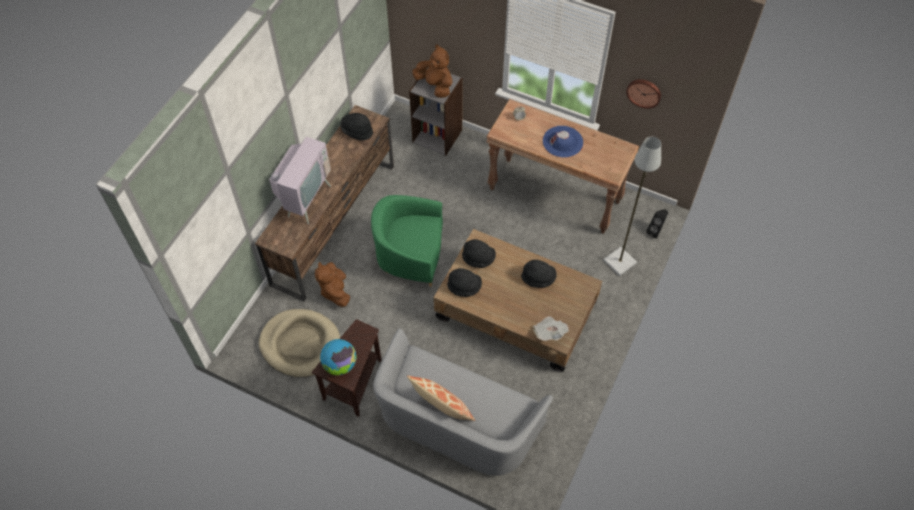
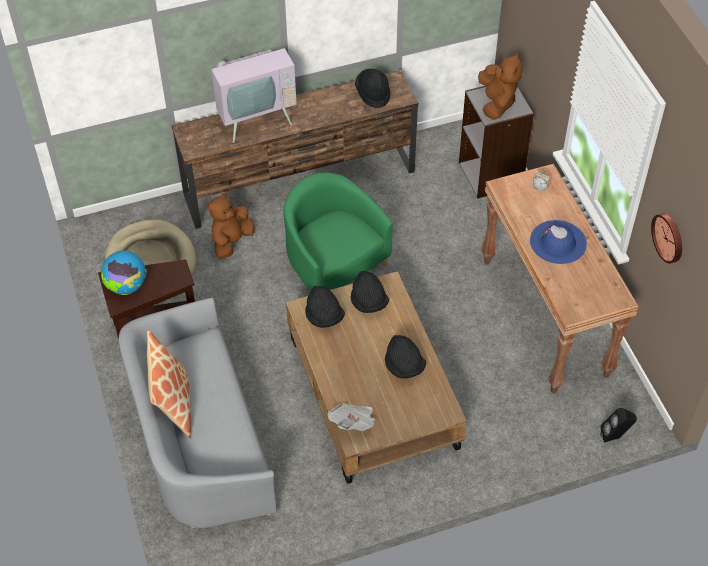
camera: 45 degrees right, 5 degrees down
(619, 261) = (537, 433): grey floor lamp -> none

